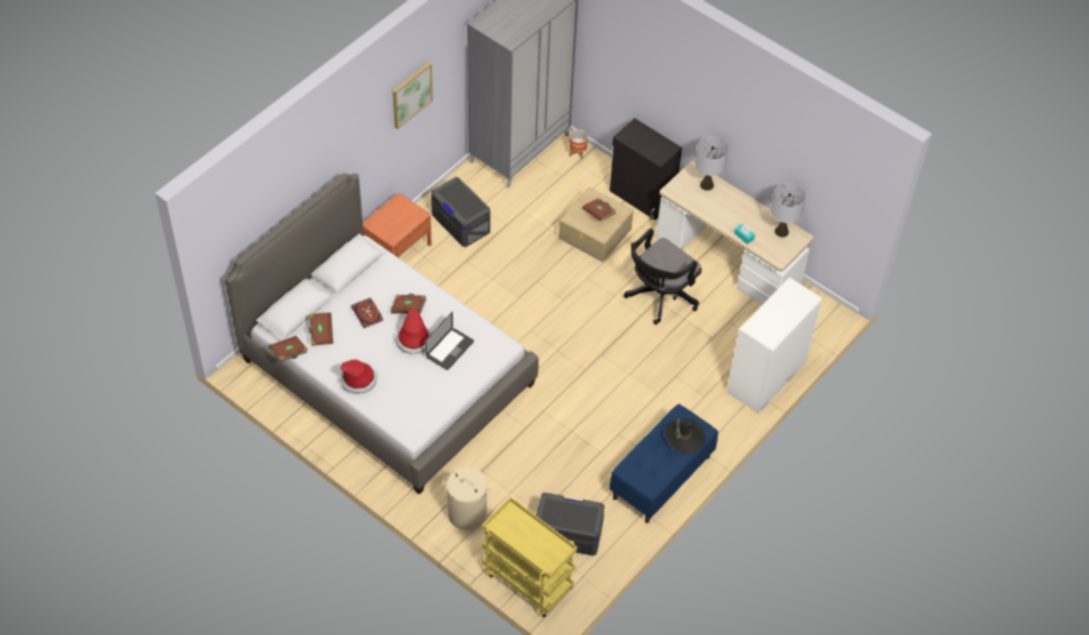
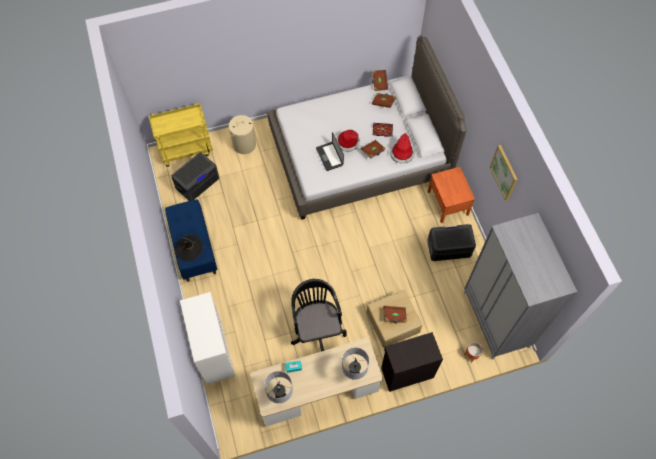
camera: 125 degrees right, 10 degrees up
(358, 380) = (339, 105): hat -> hat (402, 154)

